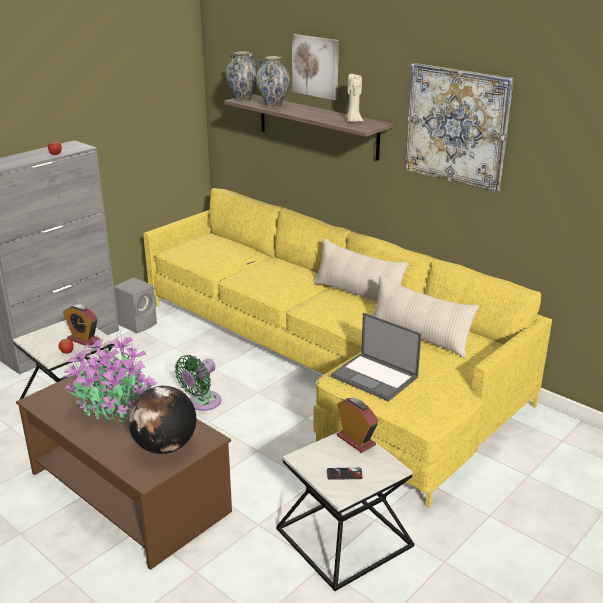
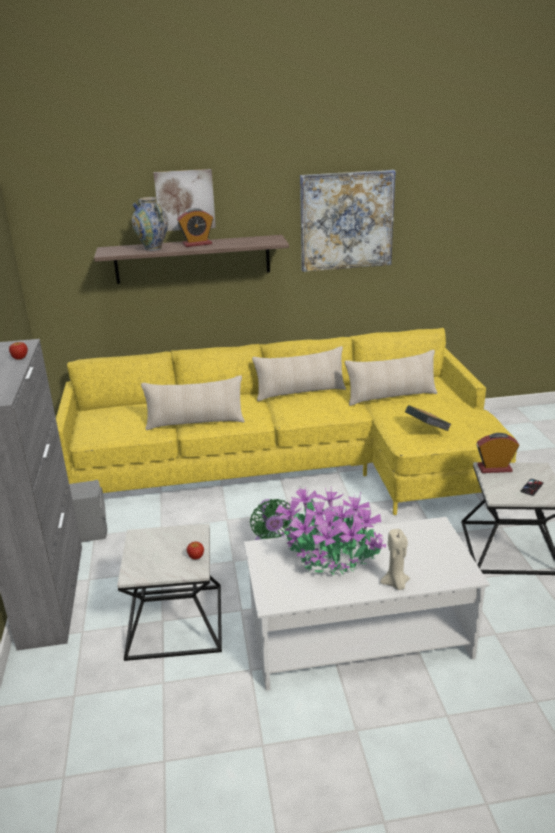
camera: 50 degrees left, 0 degrees up
(83, 339) = (184, 540): alarm clock -> alarm clock (197, 244)
(129, 492) = (359, 634): brown coffee table -> white coffee table
(165, 447) = (429, 551): globe -> none
(243, 99) = (109, 252): vase -> none
(244, 275) = (195, 423): none -> beige pillow
(353, 121) = (253, 240): beige candle -> beige candle (395, 584)
(375, 377) = (426, 430): laptop -> book

